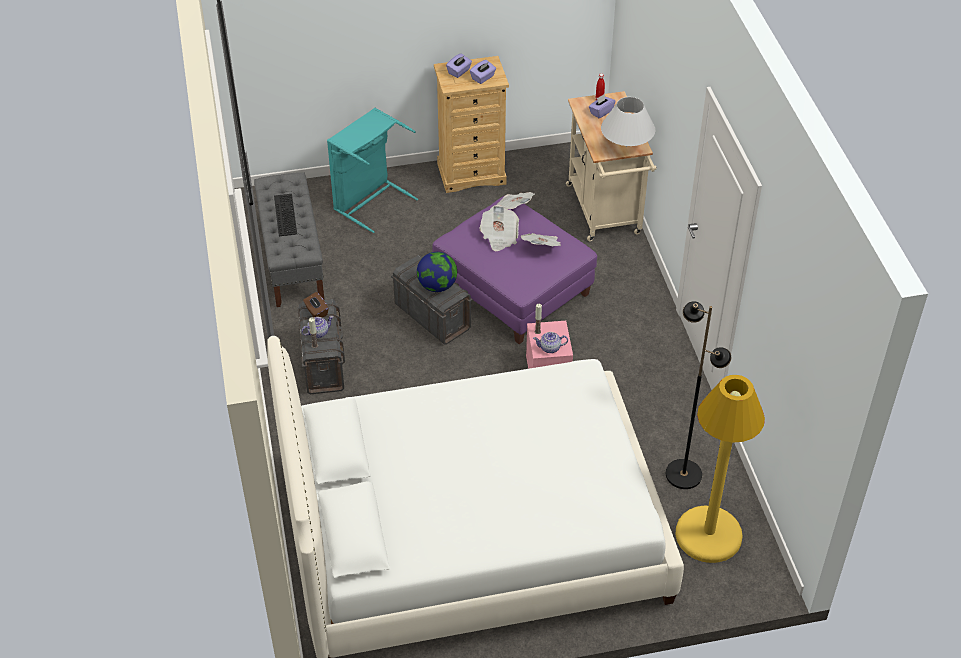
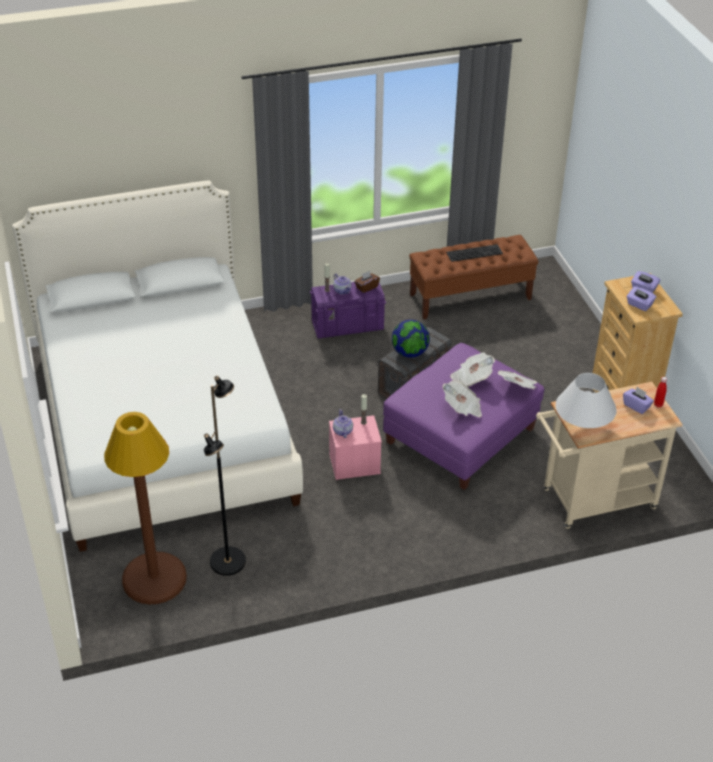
camera: 85 degrees right, 5 degrees down
(292, 259) = (470, 297): grey bench -> brown bench
(323, 363) = (348, 326): grey storage box -> purple storage box
(370, 201) = (560, 335): turquoise laundry basket -> none
(708, 535) = (154, 579): yellow floor lamp -> brown floor lamp

